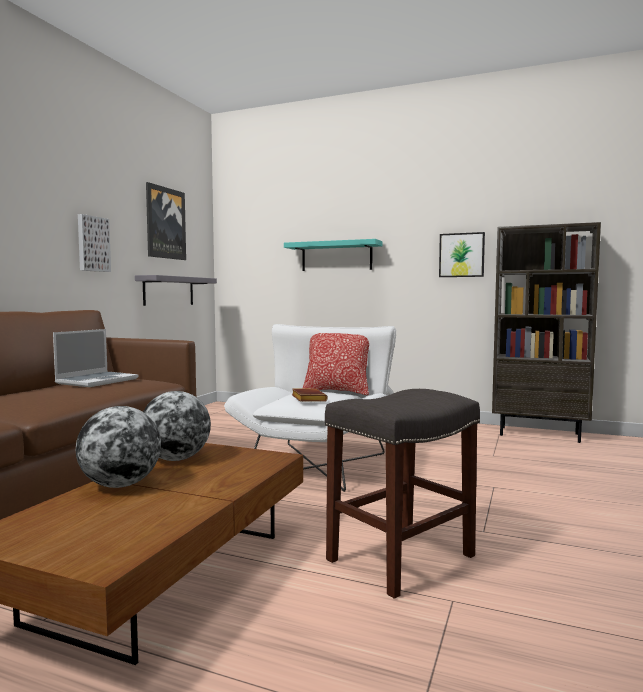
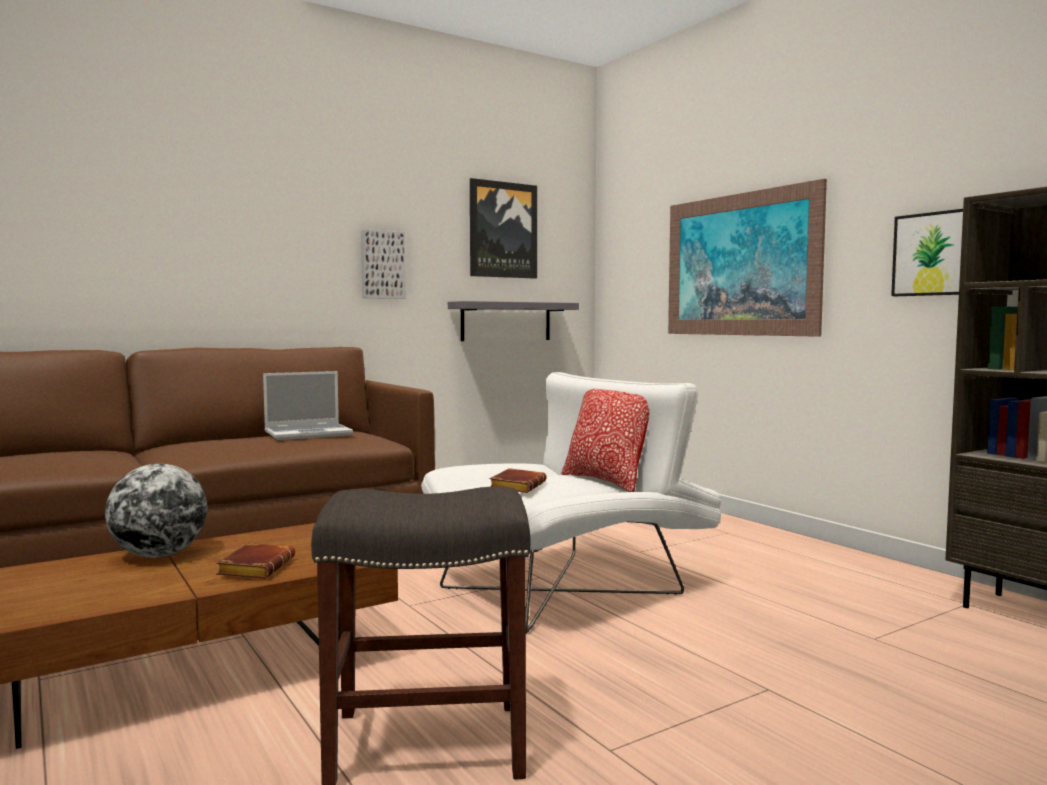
camera: 35 degrees right, 0 degrees up
(176, 459) = (267, 538): globe -> none
(222, 476) = (255, 567): none -> brown book
(336, 256) = (739, 265): turquoise shelf -> picture

